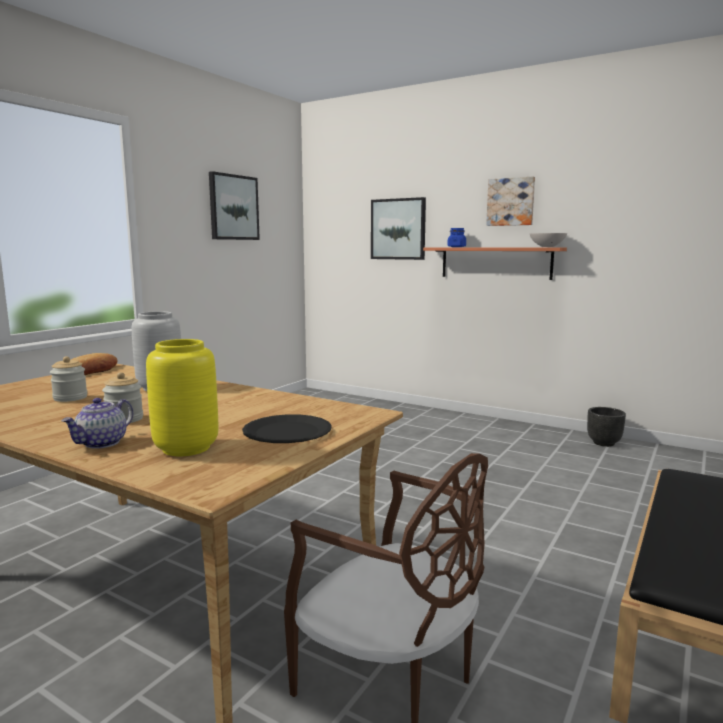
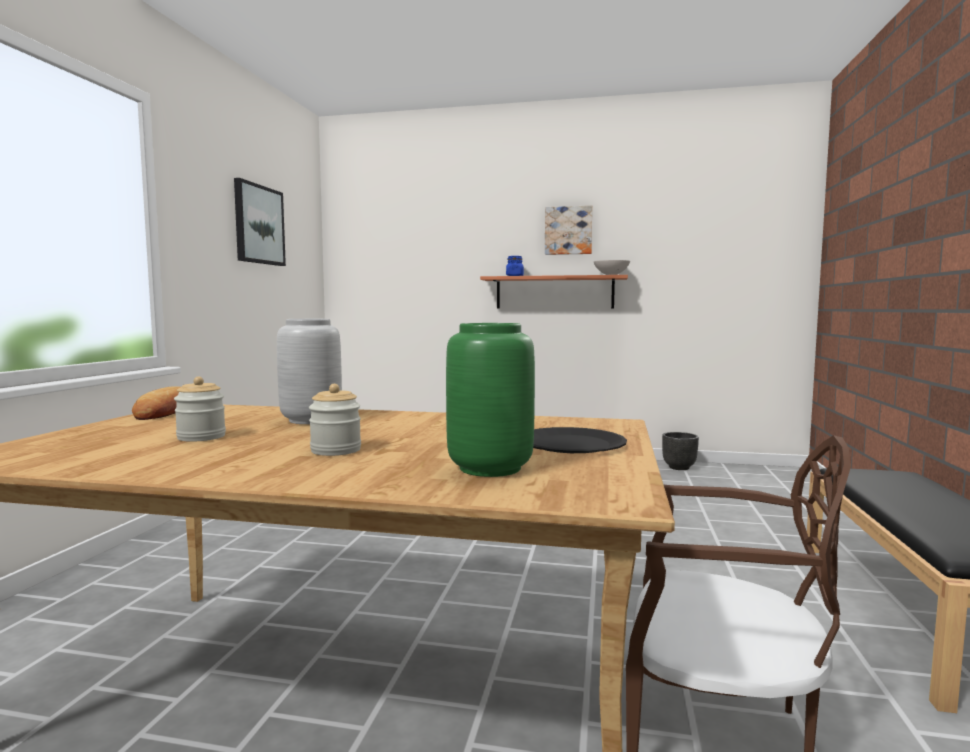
camera: 20 degrees left, 5 degrees down
(102, 443) = (364, 475): teapot -> none
(187, 448) = (491, 468): yellow vase -> green vase
(398, 229) = (443, 258): picture -> none

